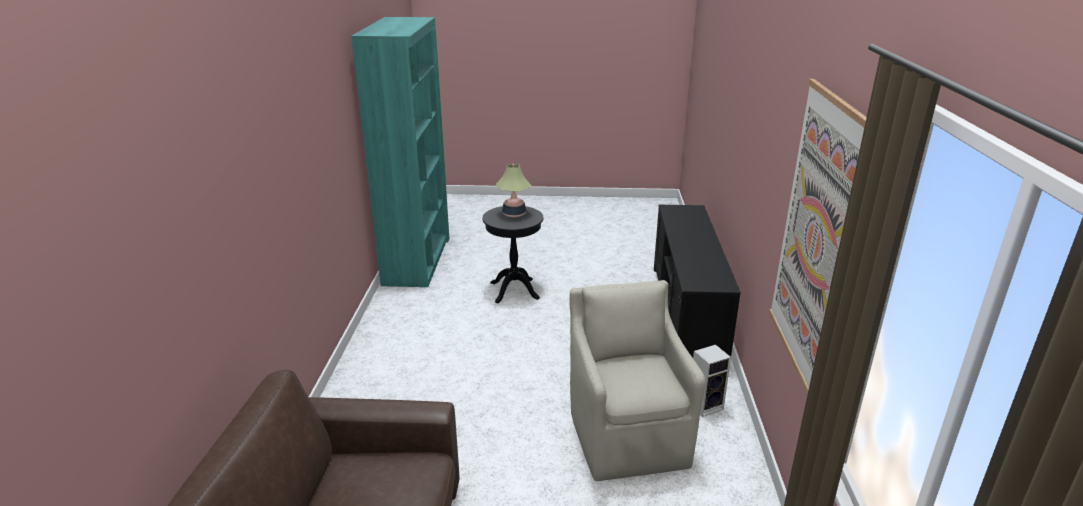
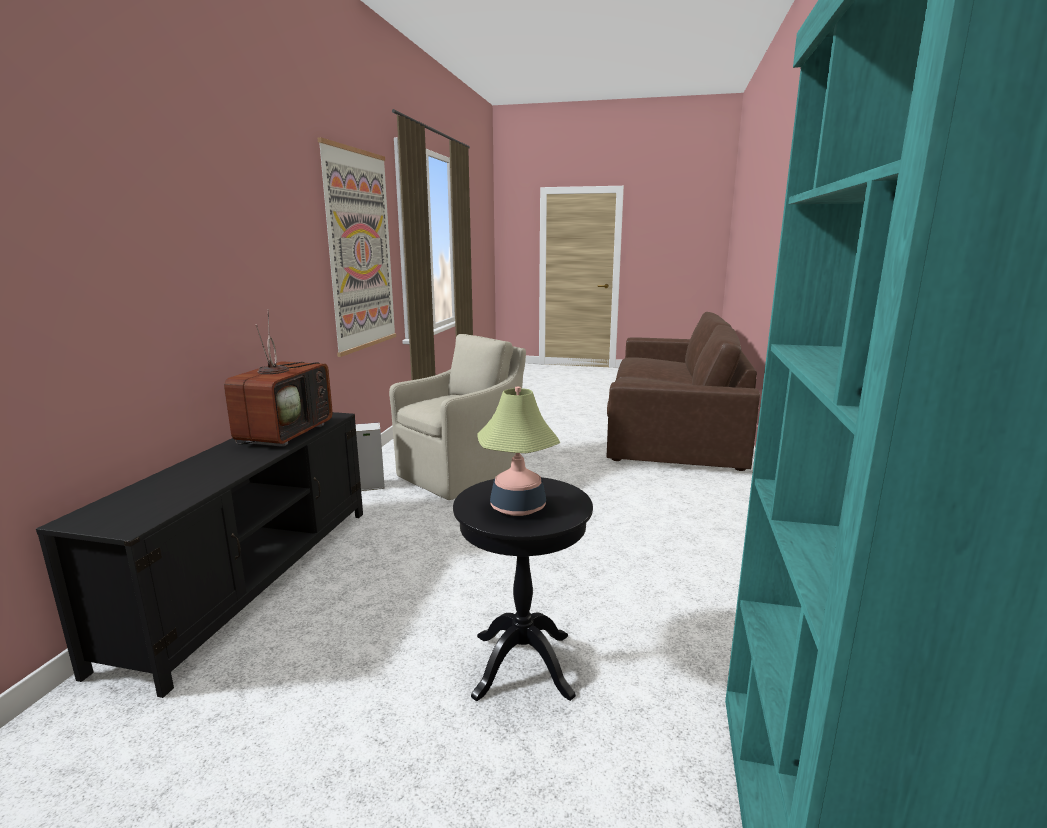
camera: 170 degrees left, 10 degrees down
(627, 436) = (461, 474): beige armchair -> beige armchair turned 135 degrees counterclockwise
(698, 263) = (285, 433): none -> television

